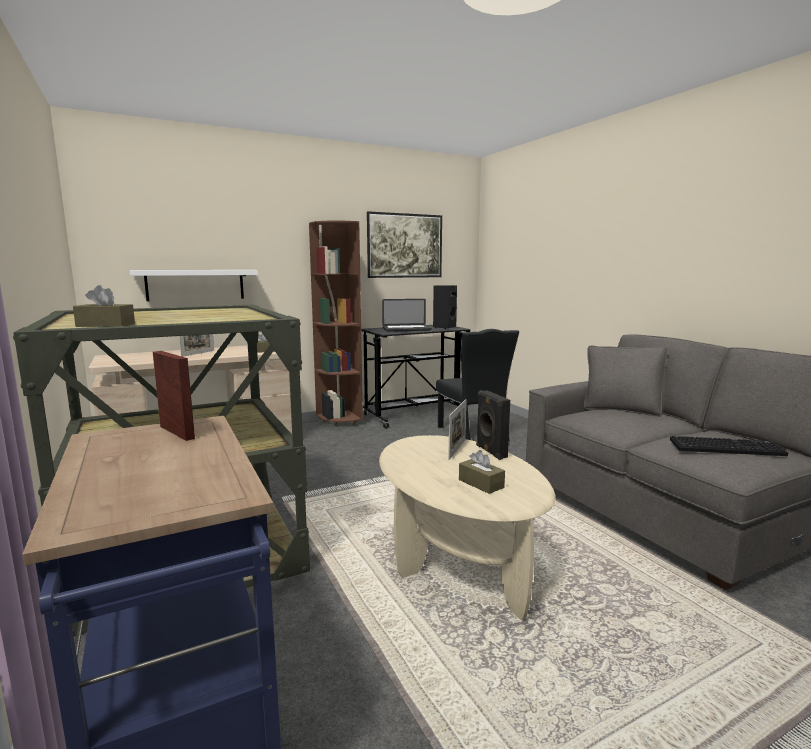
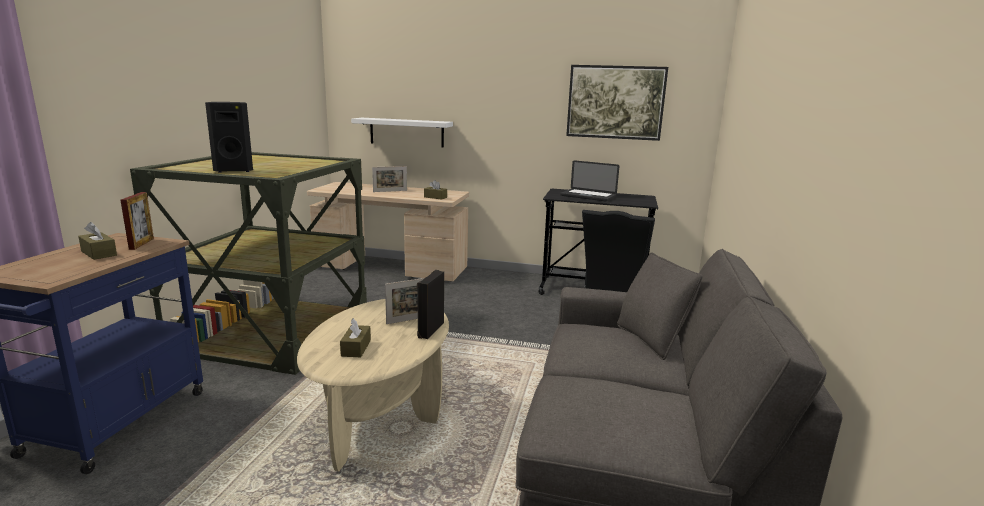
camera: 40 degrees right, 5 degrees up
(106, 325) = (193, 168): brown tissue box -> brown tissue box (99, 253)
(340, 422) = (514, 277): brown bookcase -> none
(443, 327) = (634, 200): black speaker -> black speaker (234, 170)
(726, 447) = (611, 411): keyboard -> none

